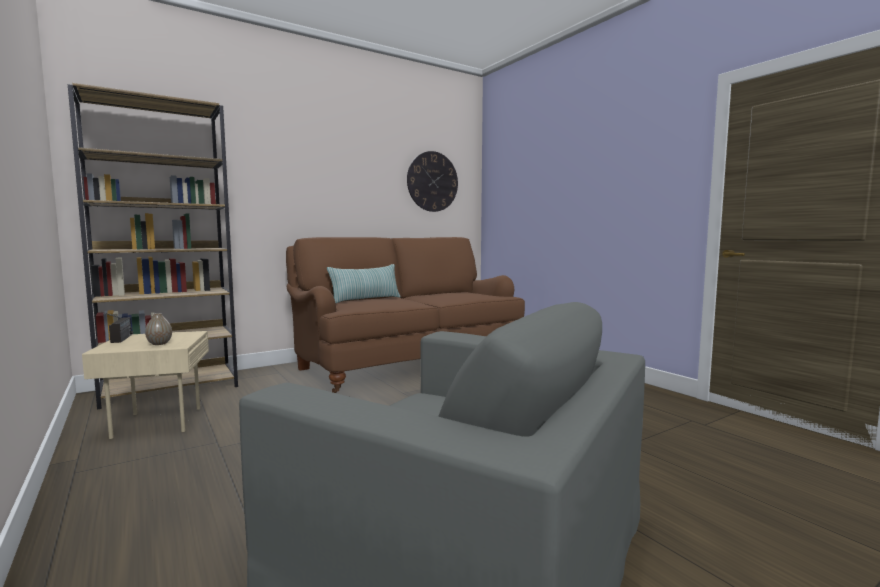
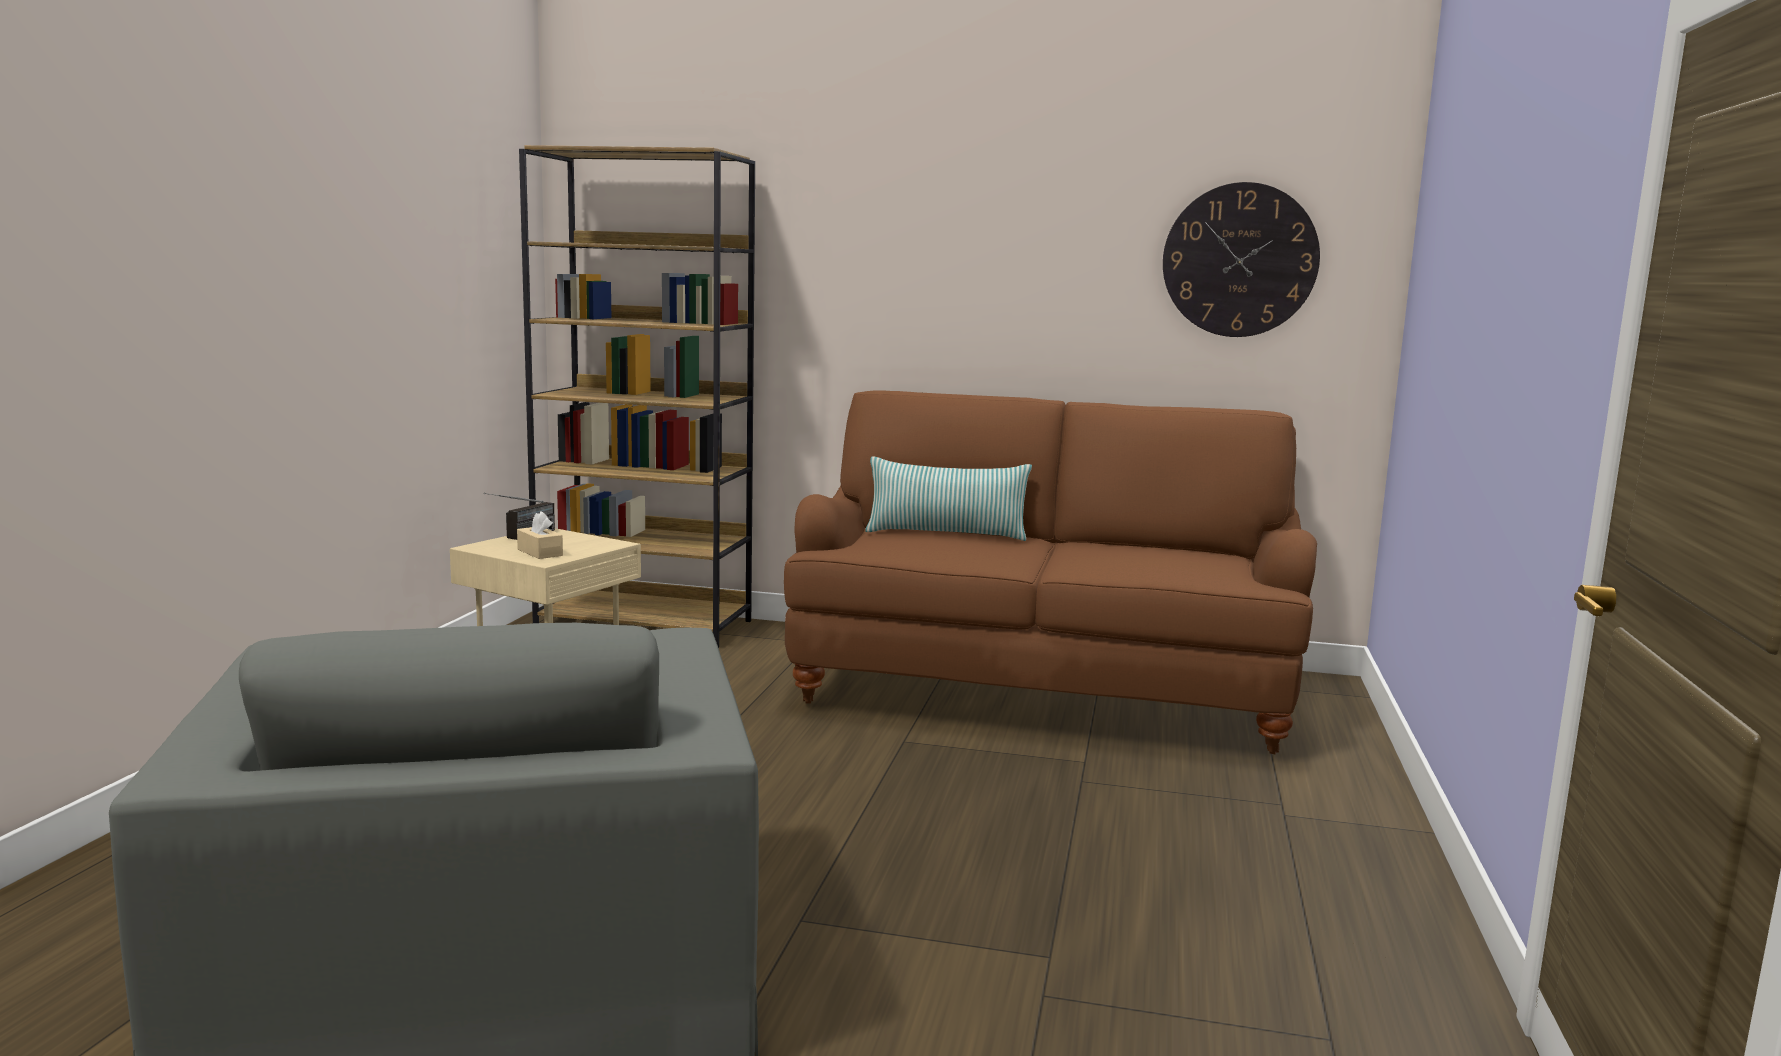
camera: 45 degrees right, 5 degrees up
(159, 344) = (540, 552): vase -> beige tissue box

